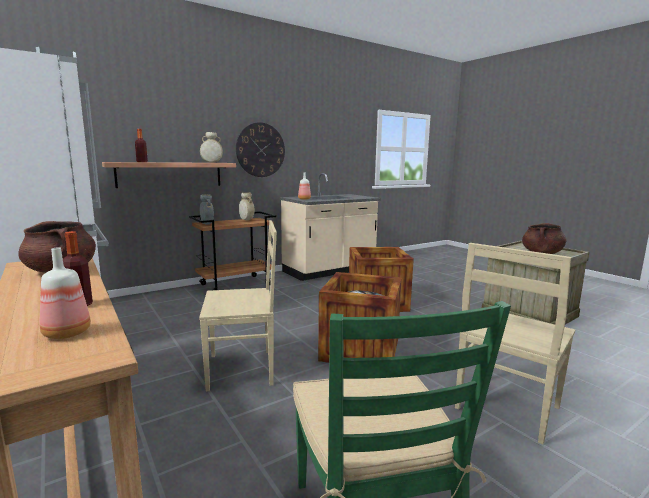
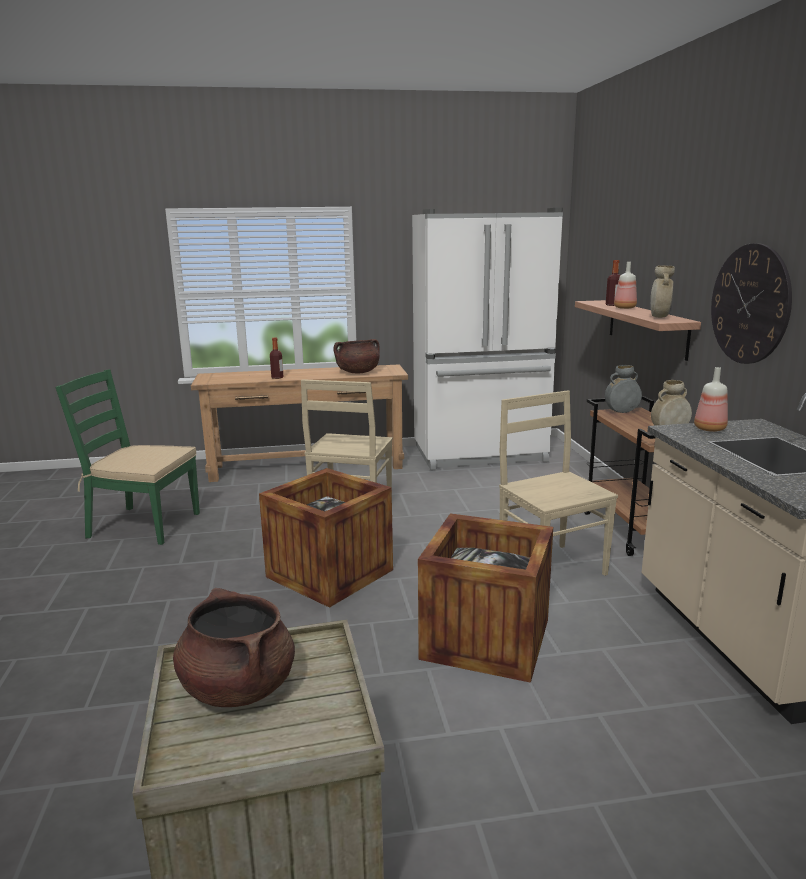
camera: 115 degrees right, 5 degrees up
(66, 334) = (238, 377): bottle -> bottle (624, 308)
(506, 409) = (133, 614): beige chair -> beige chair (550, 566)

